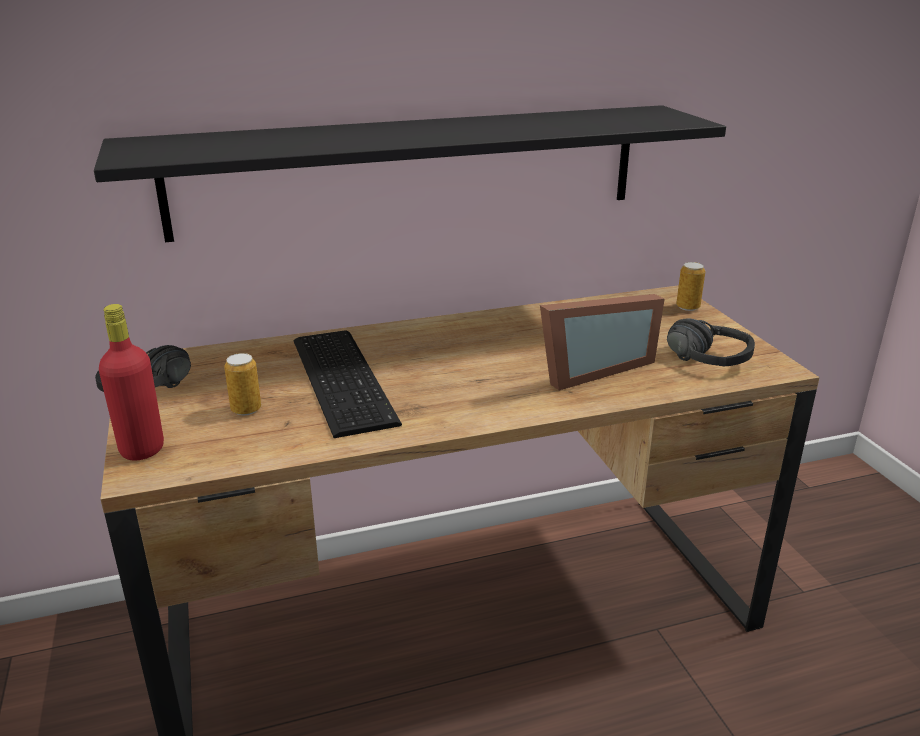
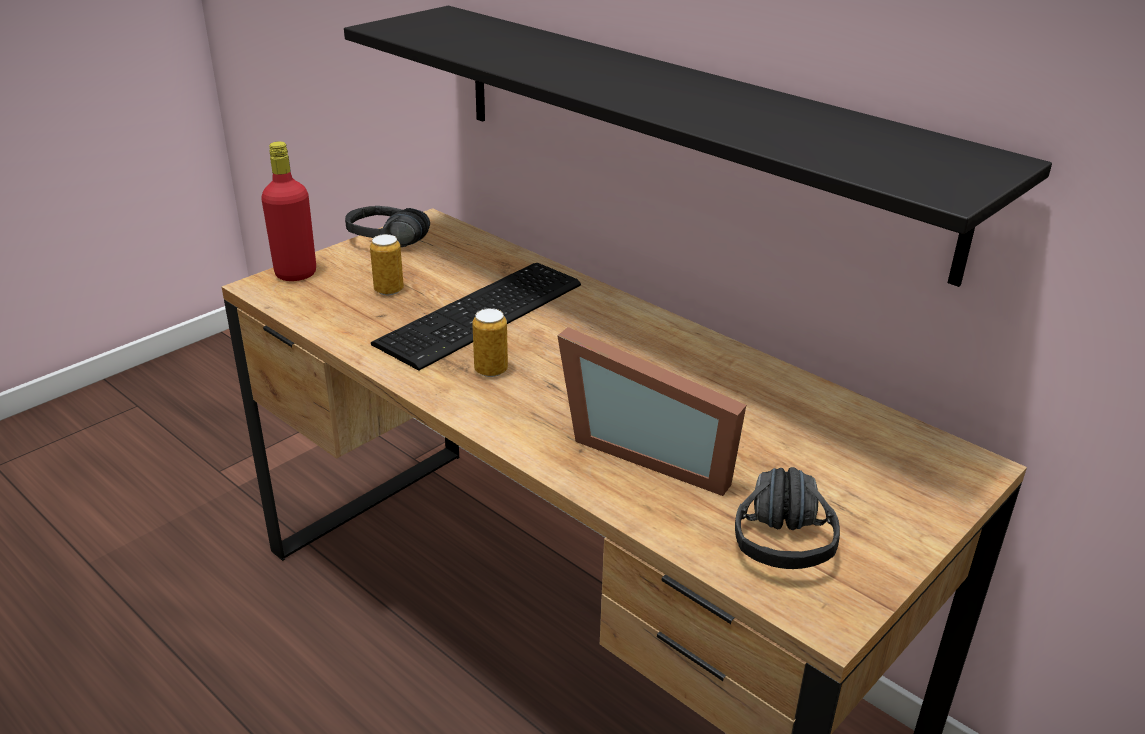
camera: 60 degrees right, 5 degrees up
(688, 307) = (946, 489): can -> can (491, 370)

